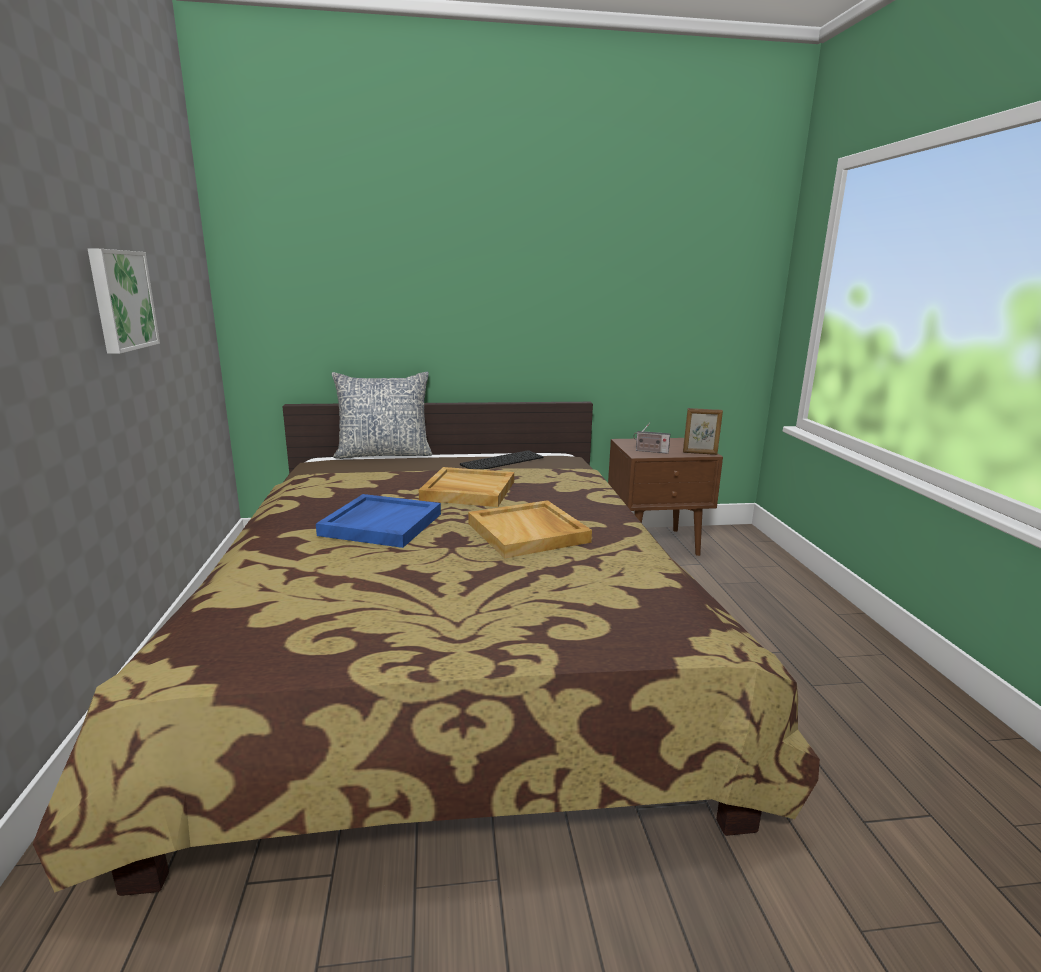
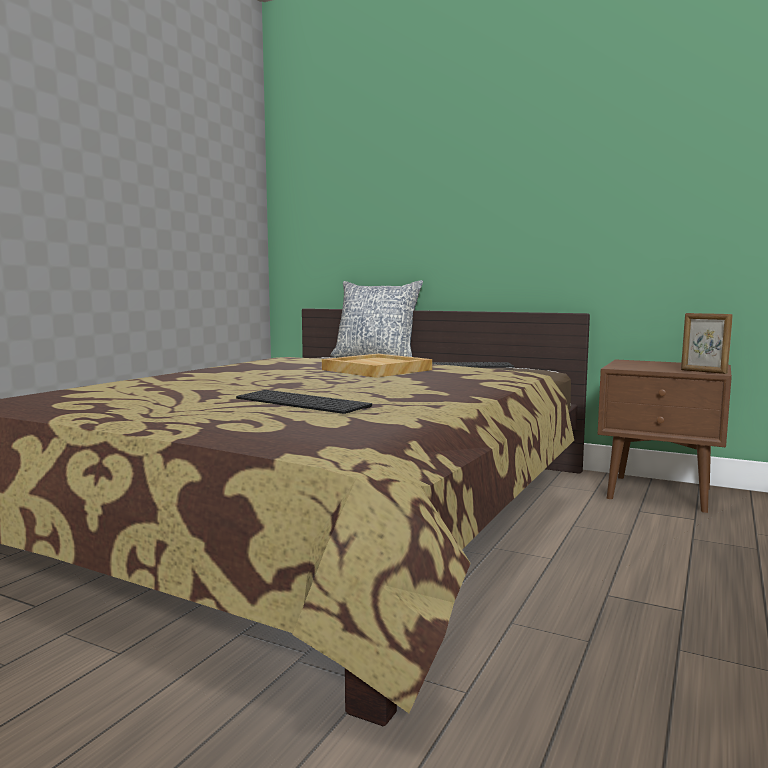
camera: 35 degrees right, 10 degrees down
(121, 300) = (141, 196): picture -> none
(381, 524) = (260, 374): blue tray -> none
(529, 533) = (360, 388): beige tray -> none
(537, 571) = (304, 402): none -> keyboard
(650, 451) = (638, 367): radio -> none

